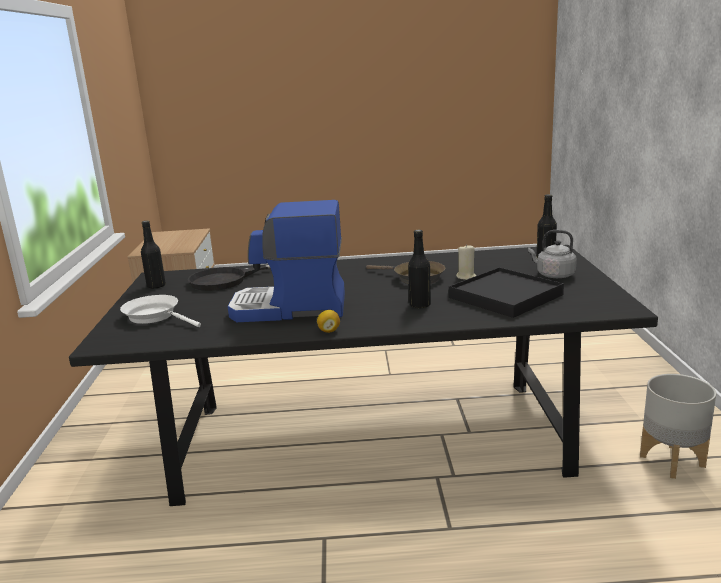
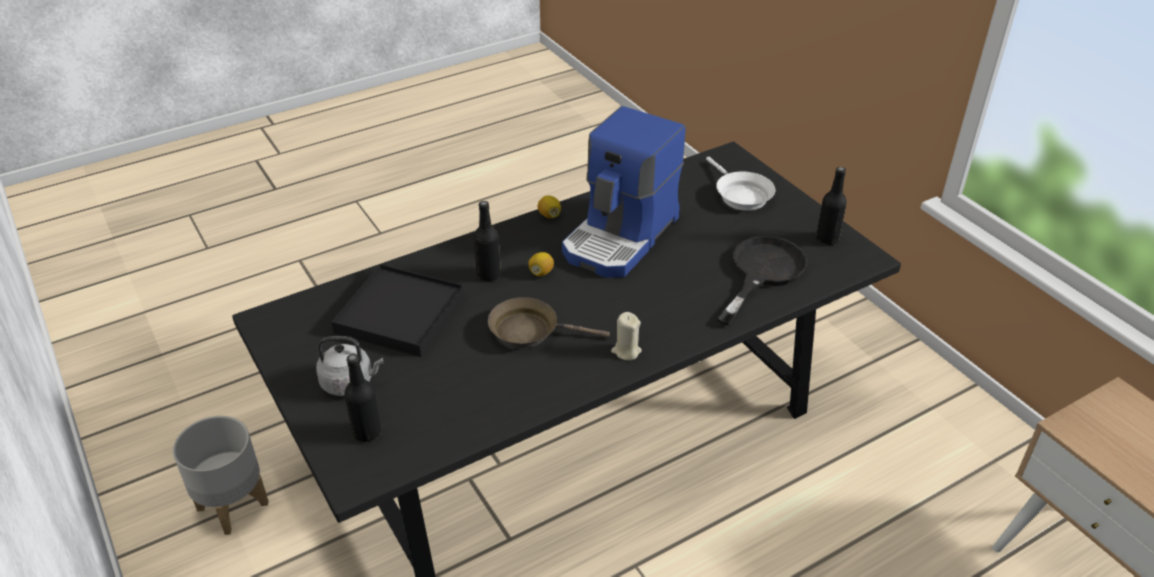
camera: 150 degrees right, 20 degrees up
(155, 316) = (740, 195): white frying pan -> white frying pan turned 60 degrees clockwise
(290, 308) = (622, 237): coffee machine -> coffee machine turned 150 degrees clockwise
(377, 300) = (541, 272): none -> lemon
(466, 277) = (464, 350): beige candle -> beige candle (626, 351)

